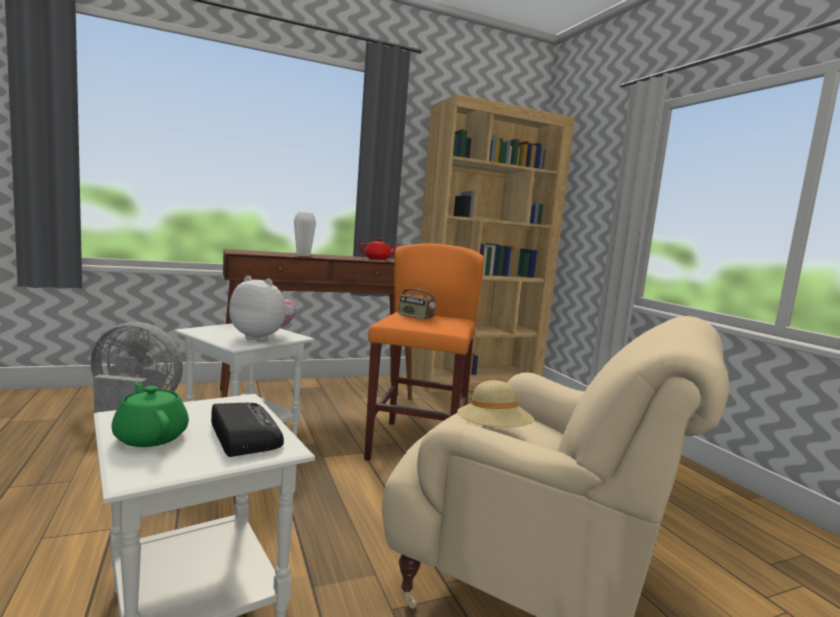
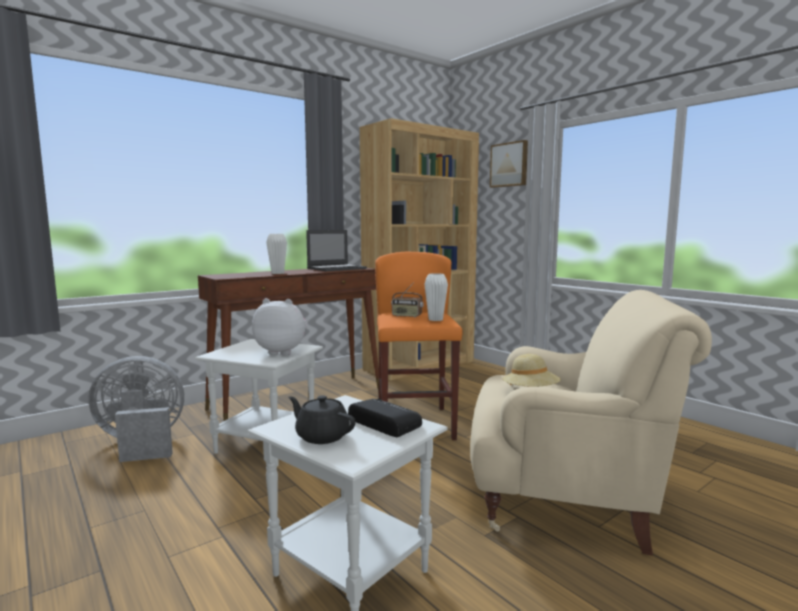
camera: 15 degrees left, 0 degrees up
(151, 437) = (322, 436): green teapot -> black teapot
(378, 259) = (337, 268): red teapot -> laptop
(442, 325) = (435, 319): none -> white vase
(605, 156) = (509, 165): none -> picture

